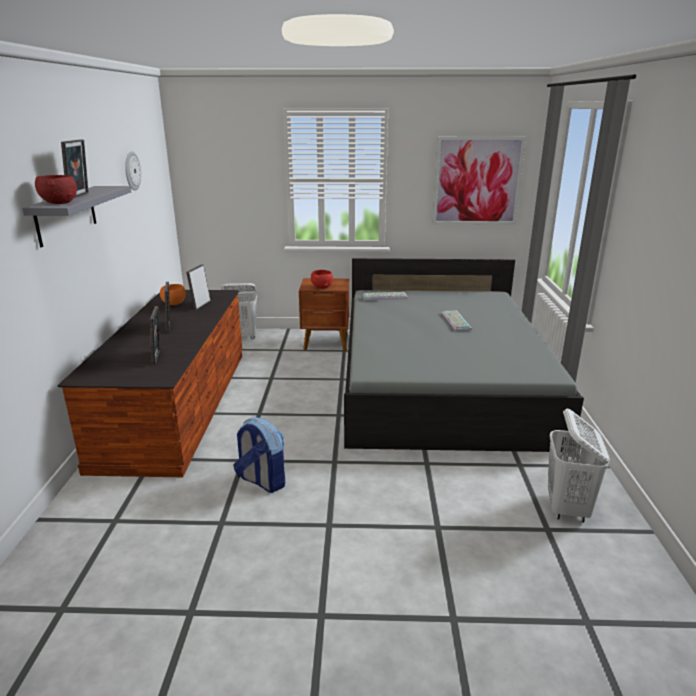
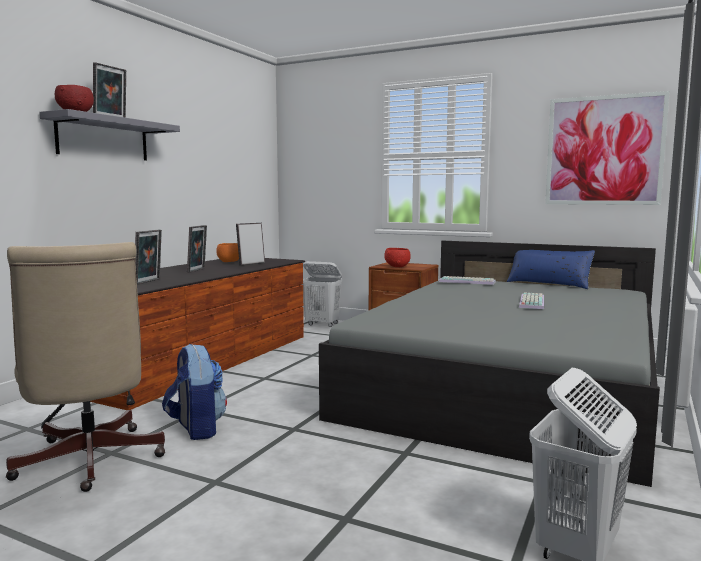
camera: 25 degrees right, 15 degrees down
(132, 171) = (215, 132): wall clock -> none
(215, 538) = (88, 463): none -> beige office chair
(441, 290) = (548, 284): none -> blue pillow

